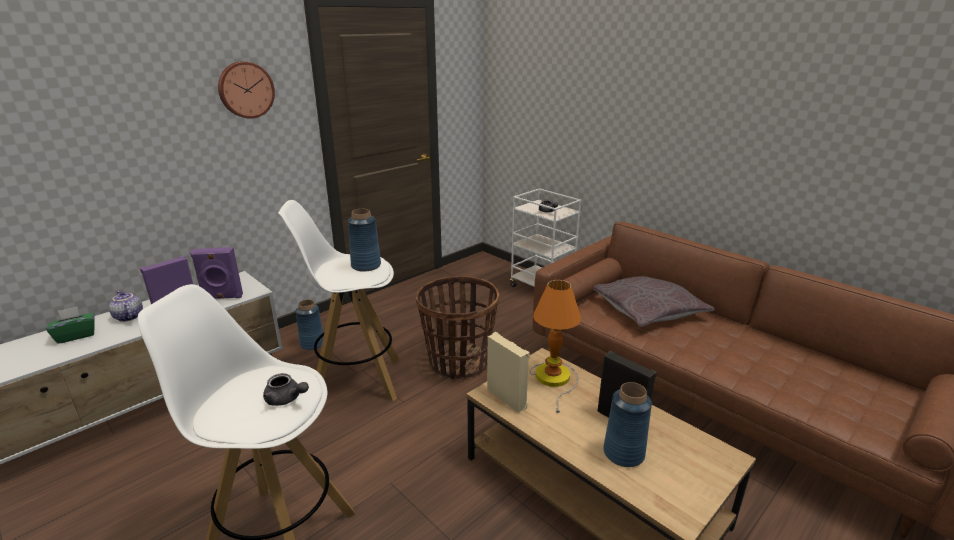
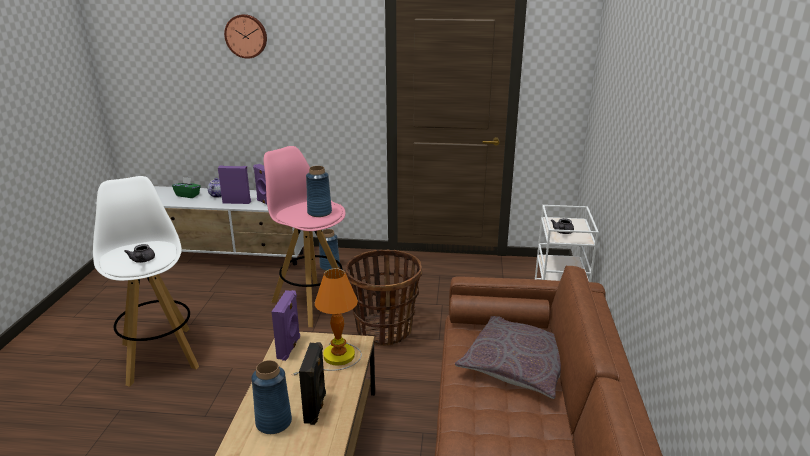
camera: 50 degrees right, 0 degrees up
(245, 90) = (326, 57): wall clock -> wall clock (246, 36)
(356, 380) = (312, 302): white stool -> pink stool
(507, 398) = (289, 348): beige speaker -> purple speaker

